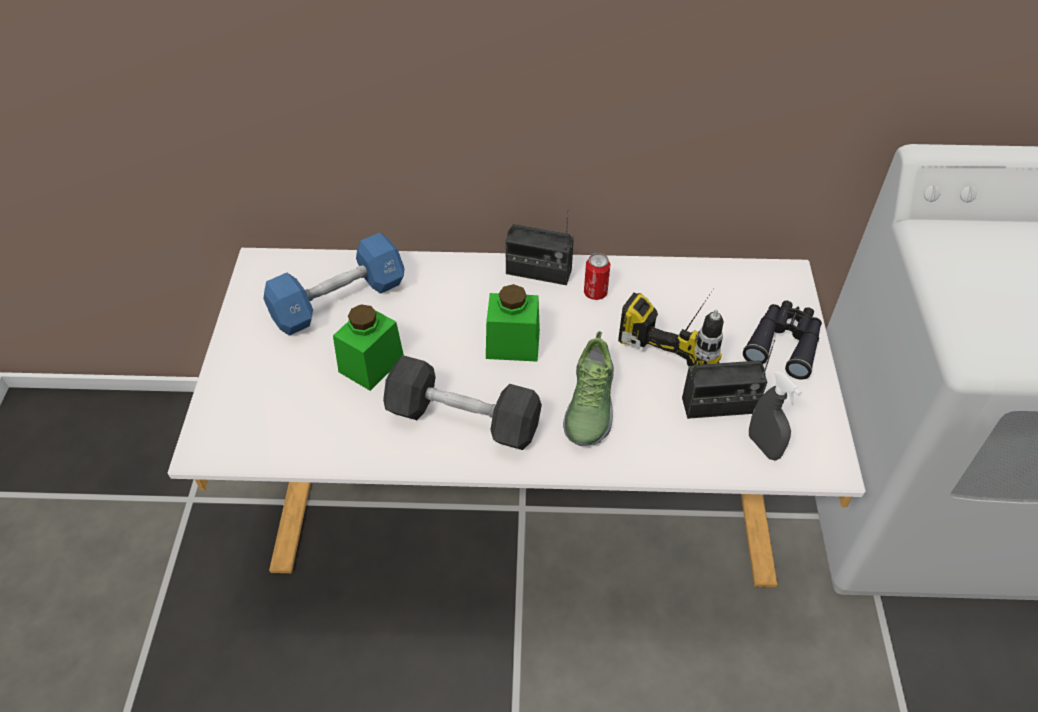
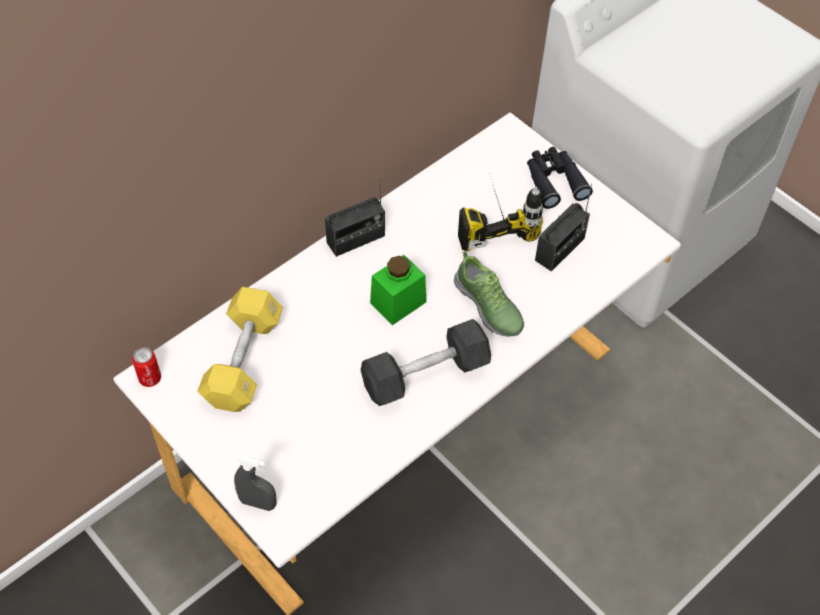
camera: 45 degrees left, 5 degrees up
(338, 301) = (243, 361): blue dumbbell -> yellow dumbbell
(371, 364) = (323, 386): green jar -> none
(595, 293) = (409, 228): can -> can (150, 378)
(764, 446) = (608, 256): grey spray bottle -> grey spray bottle (258, 503)

